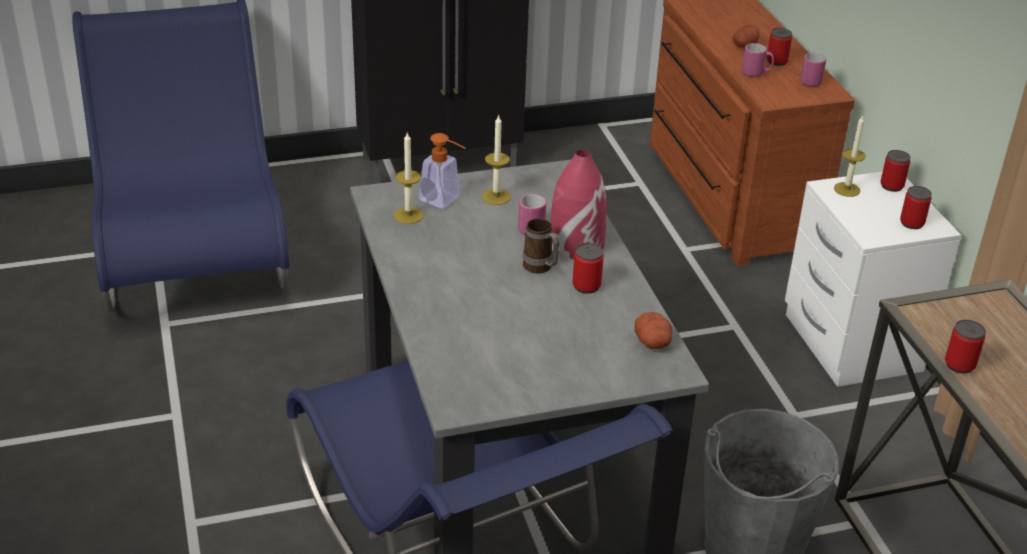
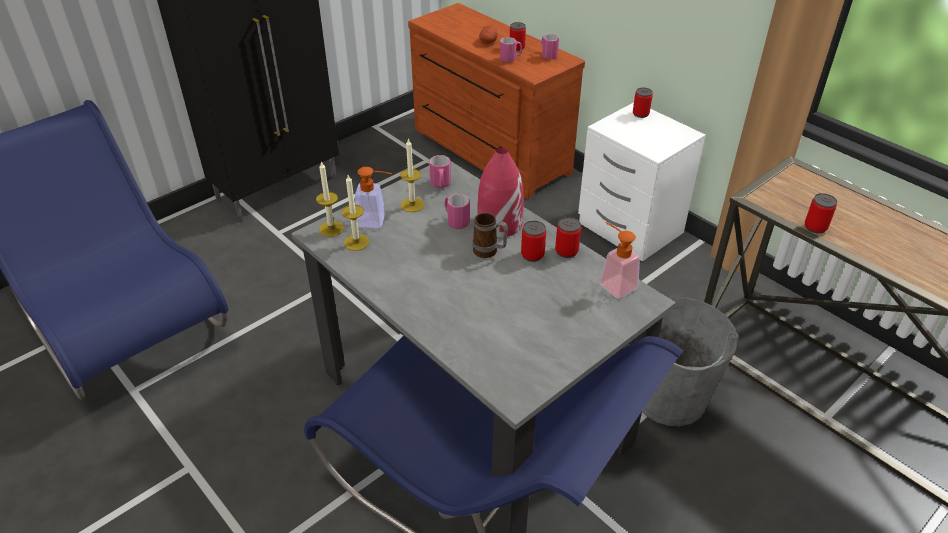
camera: 25 degrees left, 5 degrees up
(543, 186) = (440, 185): none -> pink mug
(653, 342) = (613, 283): potato -> soap dispenser
(847, 189) = (616, 124): candle -> candle (331, 229)
(912, 223) = (672, 135): can -> can (566, 251)

